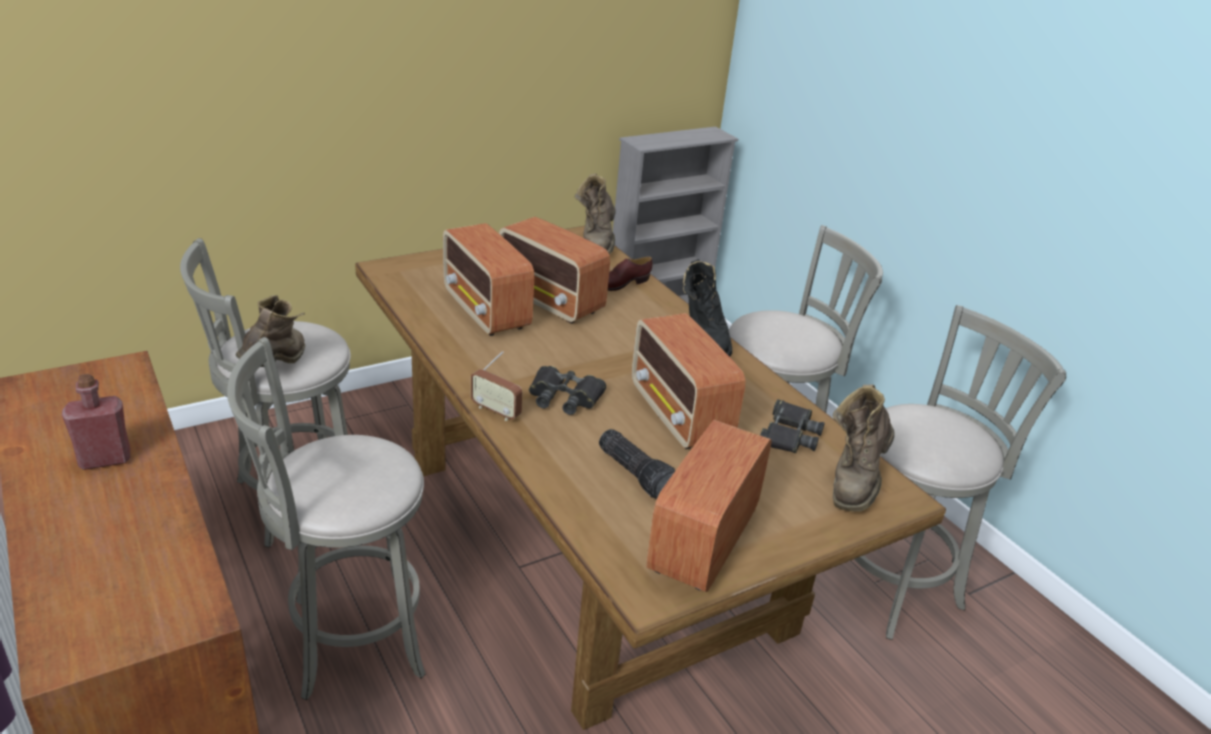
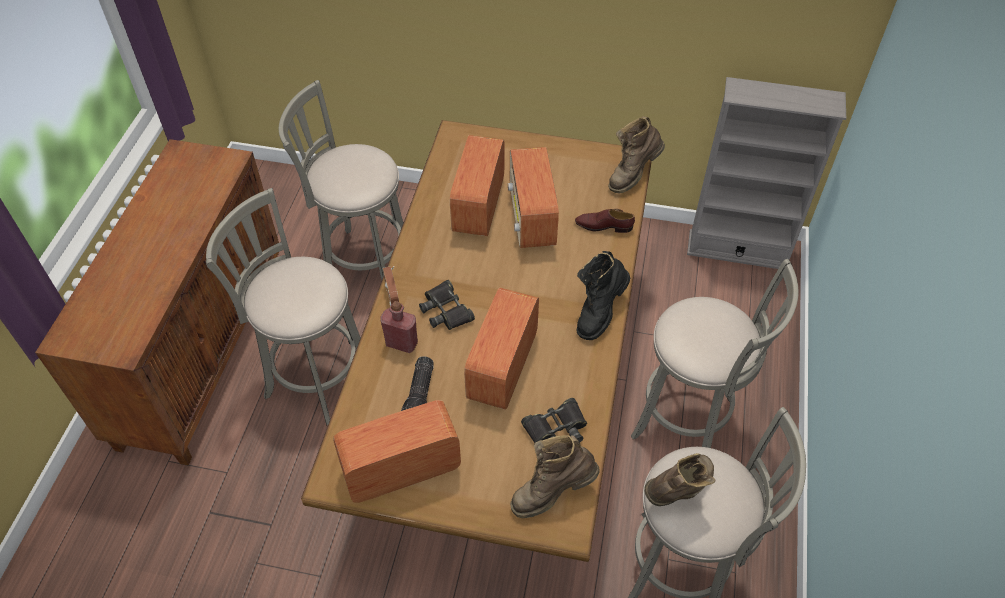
camera: 45 degrees right, 20 degrees up
(105, 459) = (169, 226): red bottle -> red bottle (401, 343)
(277, 367) = (332, 188): brown boot -> brown boot (679, 491)

